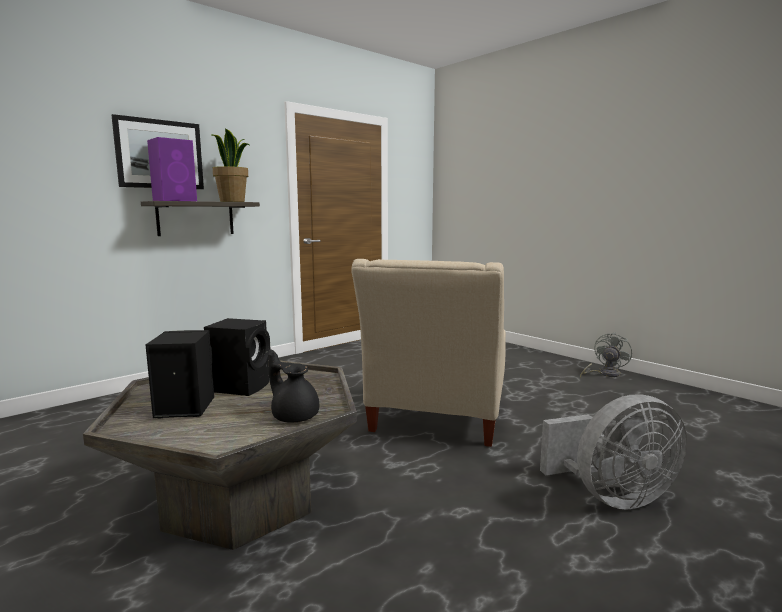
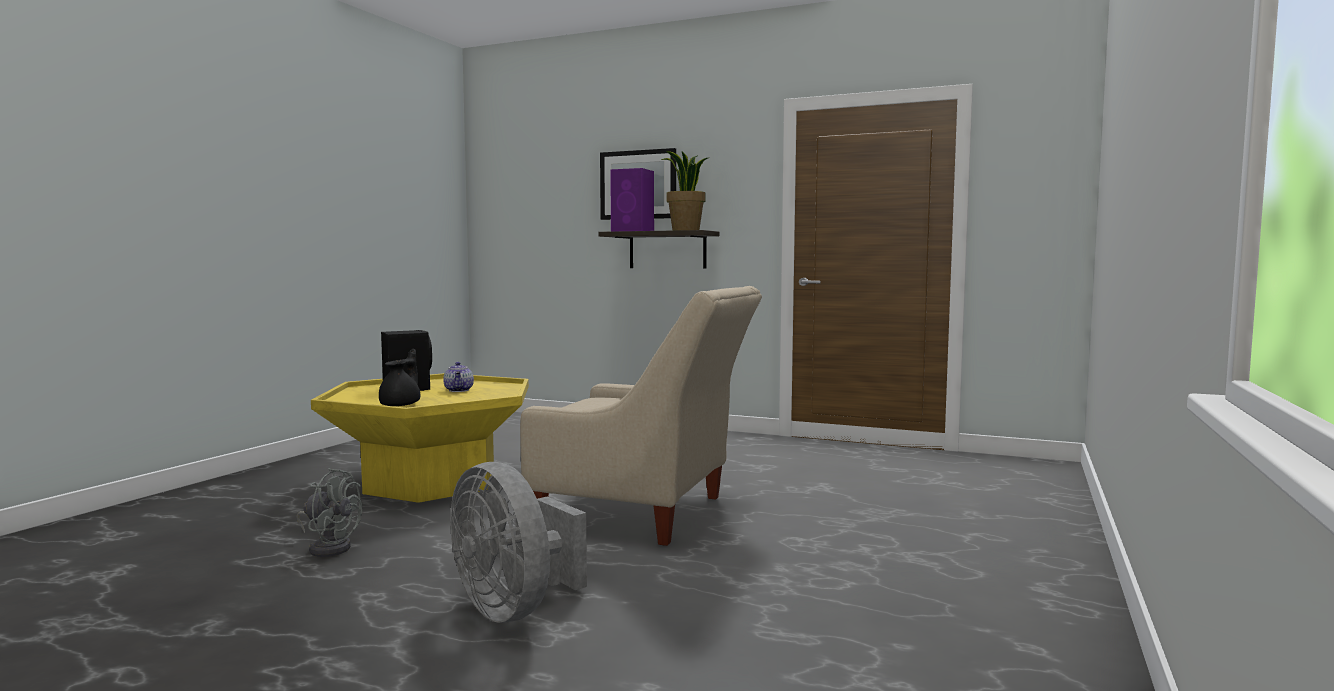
camera: 65 degrees right, 5 degrees down
(241, 386) = (459, 390): black speaker -> teapot
(241, 497) = (431, 482): grey coffee table -> yellow coffee table
(434, 422) = (646, 513): beige armchair -> beige armchair turned 150 degrees counterclockwise
(604, 374) = (1053, 598): grey fan -> grey fan (329, 547)

